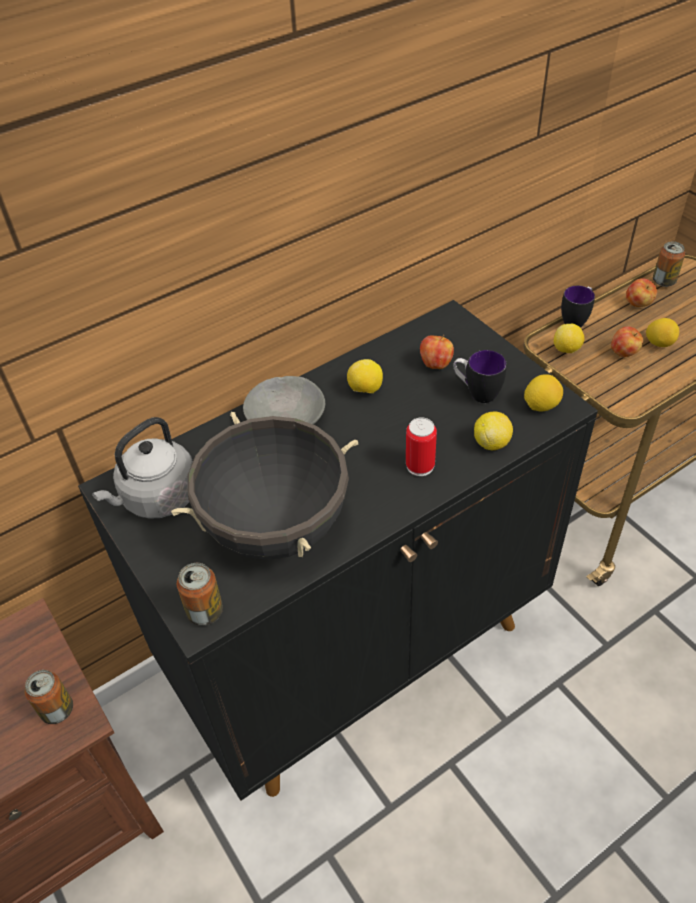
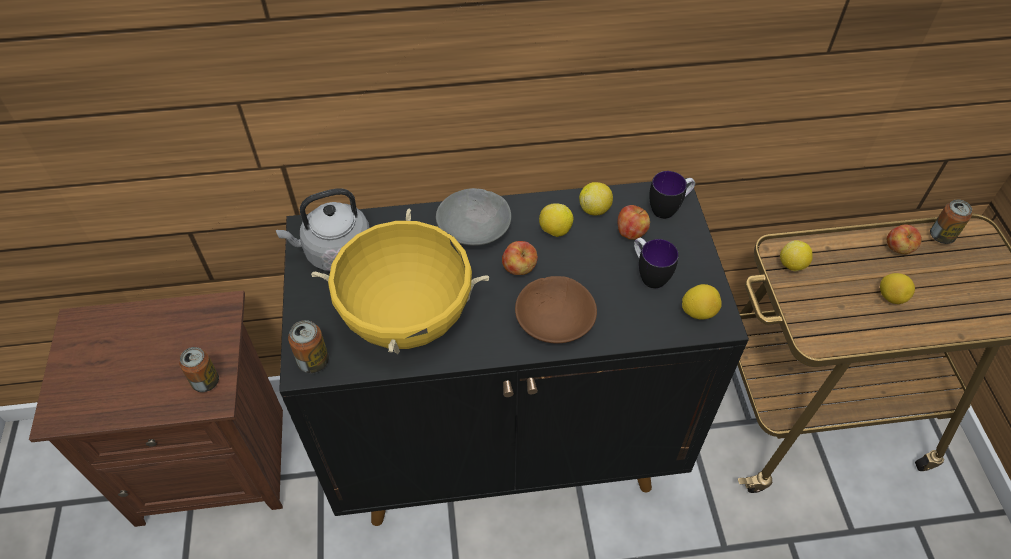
camera: 25 degrees right, 5 degrees up
(276, 527) = (407, 318): black cooking pot -> yellow cooking pot
(420, 465) = (555, 319): can -> brown bowl
(491, 443) = (630, 326): lemon -> lemon (595, 209)
(576, 320) = (822, 239): mug -> mug (669, 208)
(624, 353) = (848, 291): apple -> apple (519, 269)

